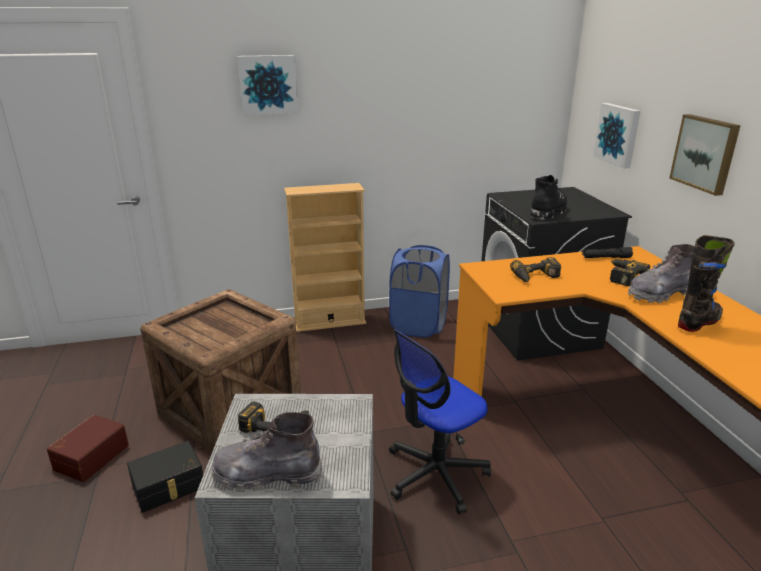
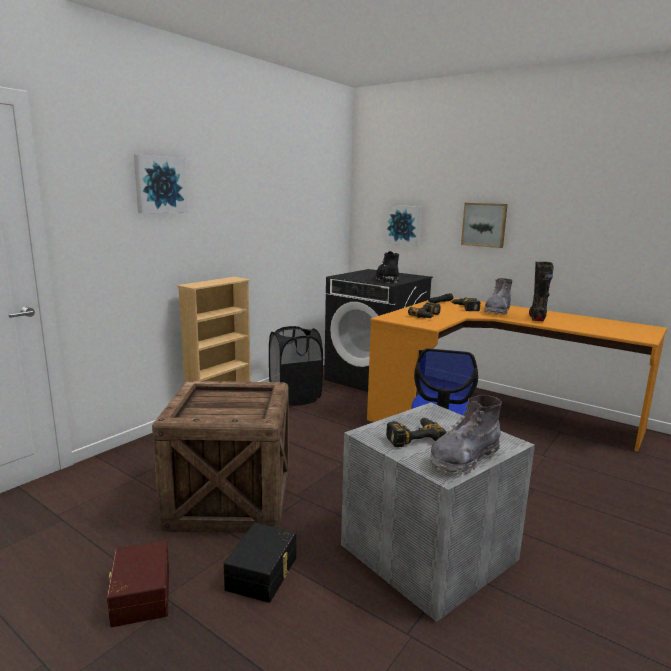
camera: 40 degrees left, 10 degrees down
(418, 325) = (295, 397): blue laundry basket -> black laundry basket

